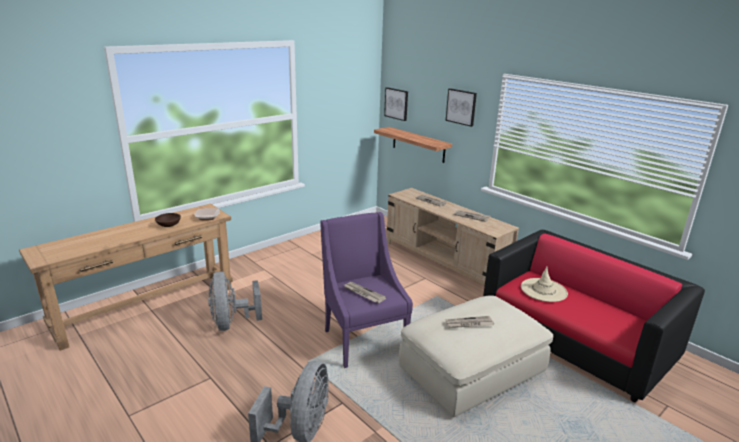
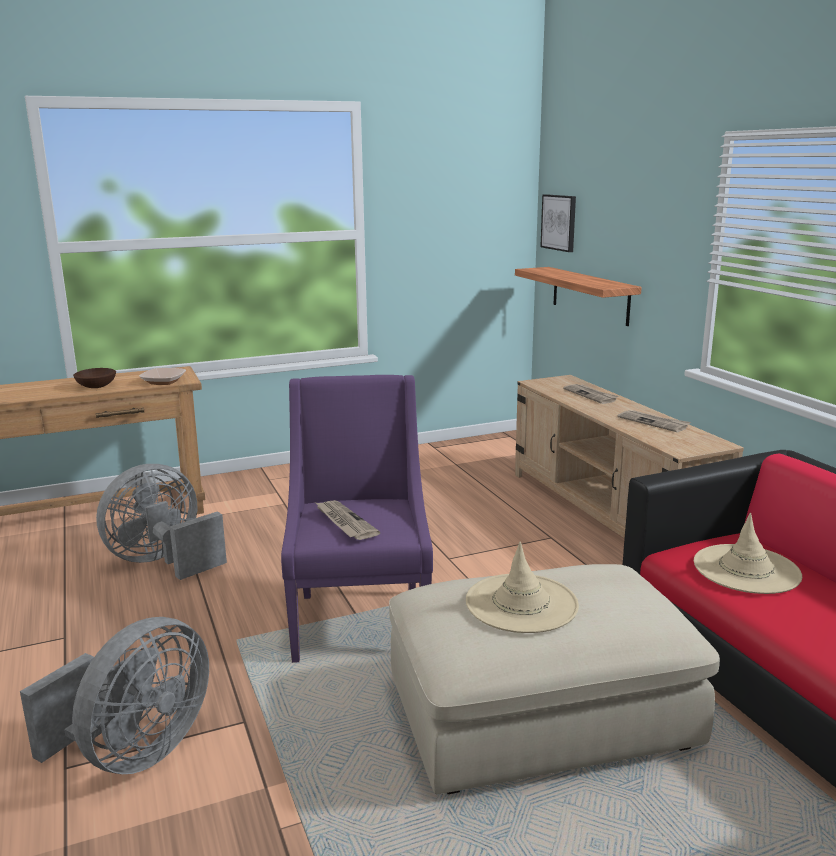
camera: 20 degrees right, 5 degrees down
(231, 323) = (163, 562): grey fan -> grey fan turned 45 degrees clockwise
(461, 107) = (656, 212): picture -> none
(469, 324) = (521, 603): newspaper -> beige hat

